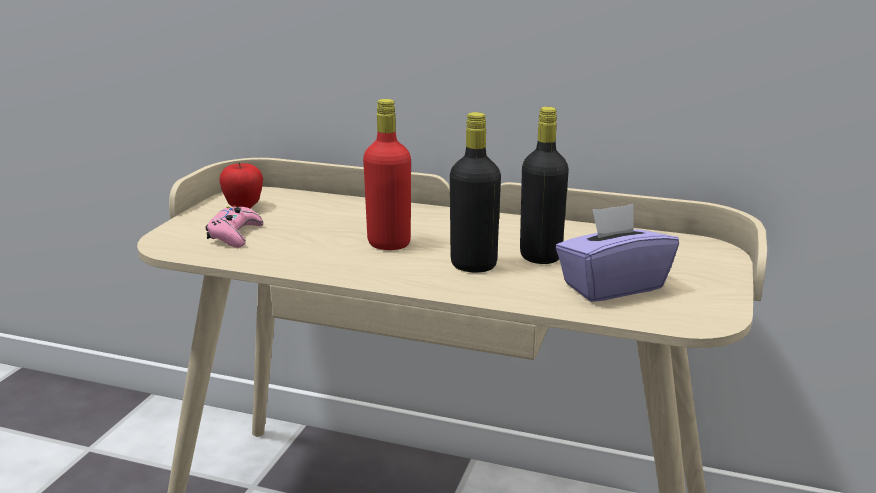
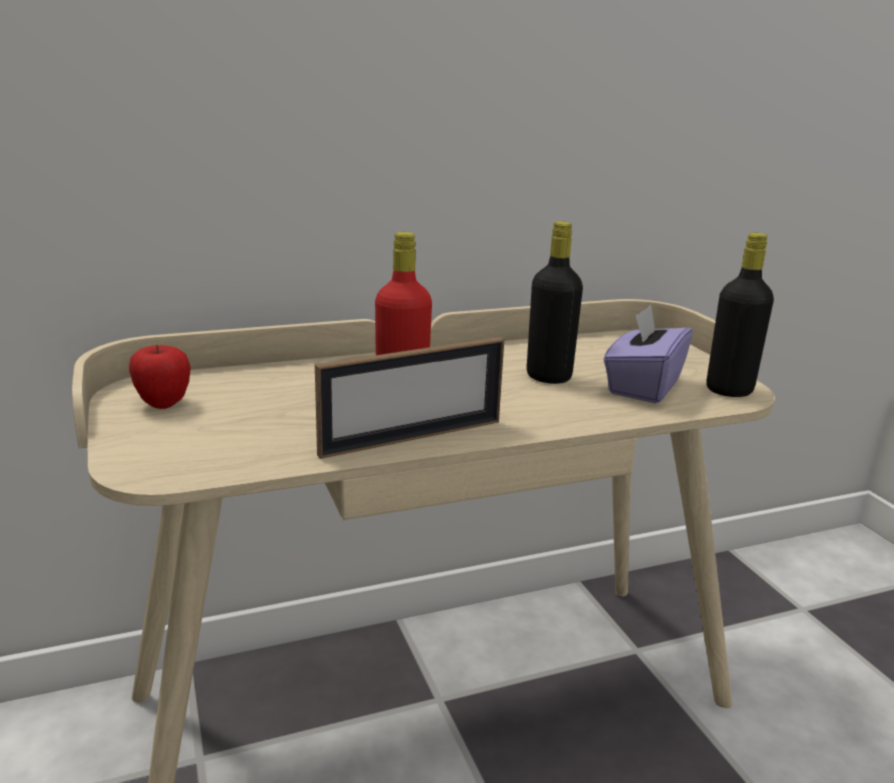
camera: 40 degrees left, 0 degrees up
(235, 235) = (216, 437): pink game controller -> none
(346, 270) = (412, 438): none -> picture frame
(473, 265) = (513, 399): black bottle -> black bottle (729, 390)

